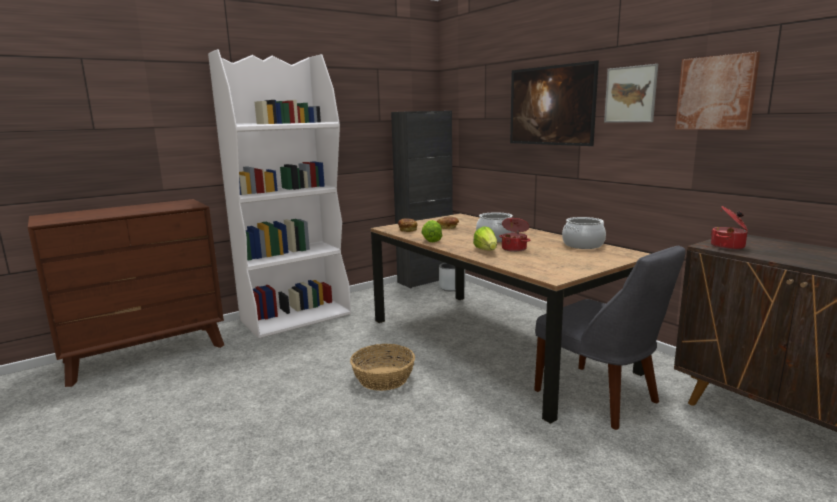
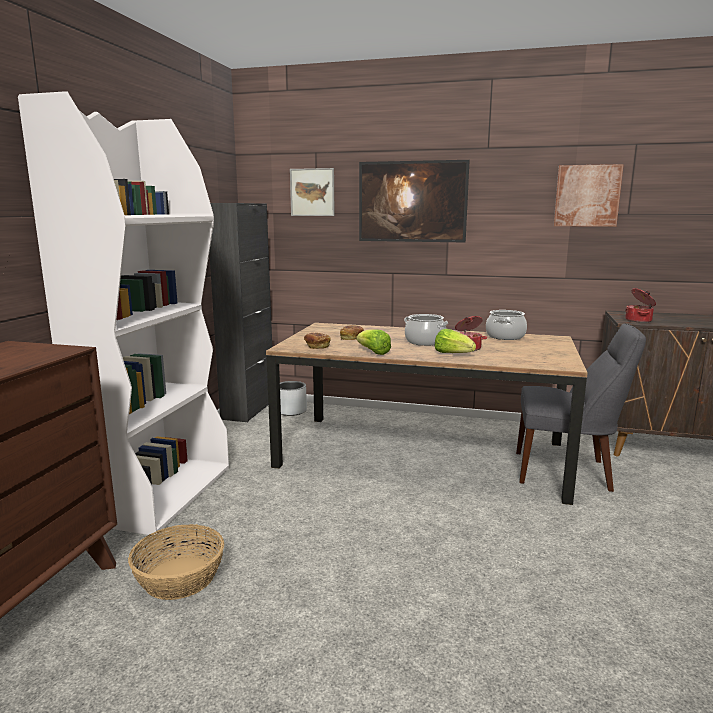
camera: 40 degrees left, 0 degrees up
(383, 378) = (387, 522): basket -> basket (179, 577)
(630, 94) = (505, 194): picture -> picture (312, 192)

